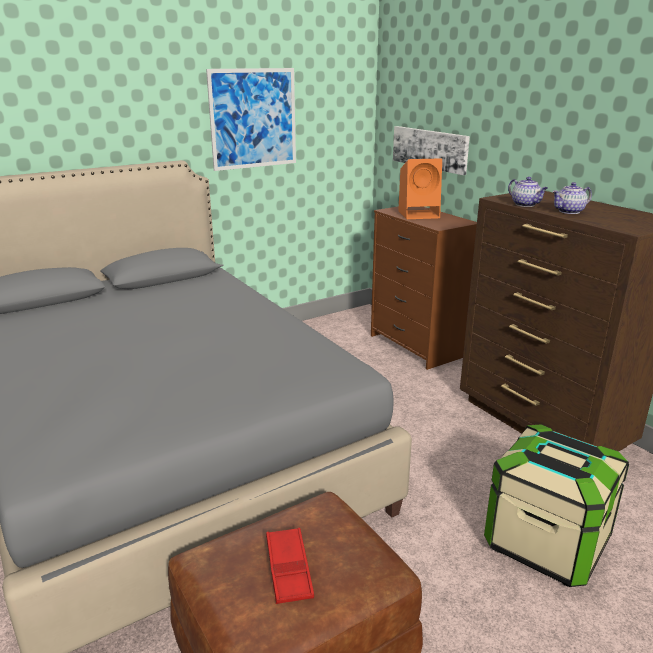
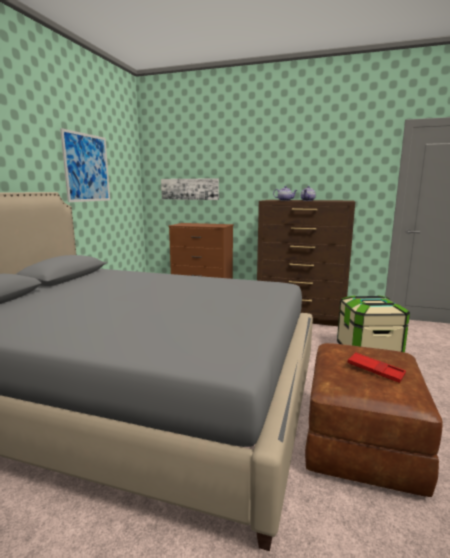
camera: 40 degrees left, 10 degrees down
(419, 214) = (197, 224): orange speaker -> none

